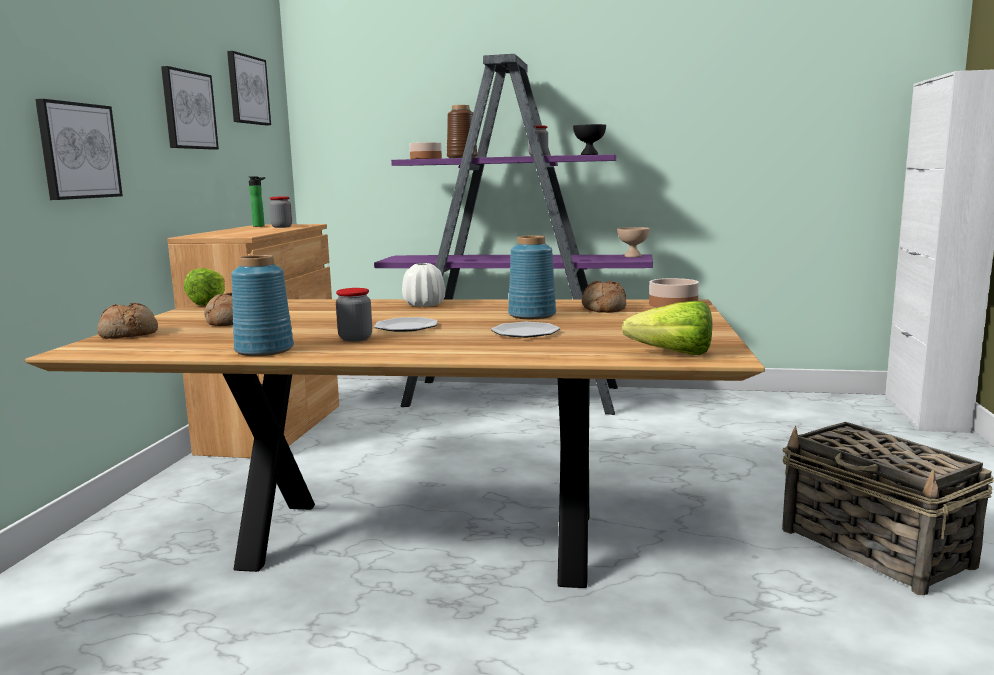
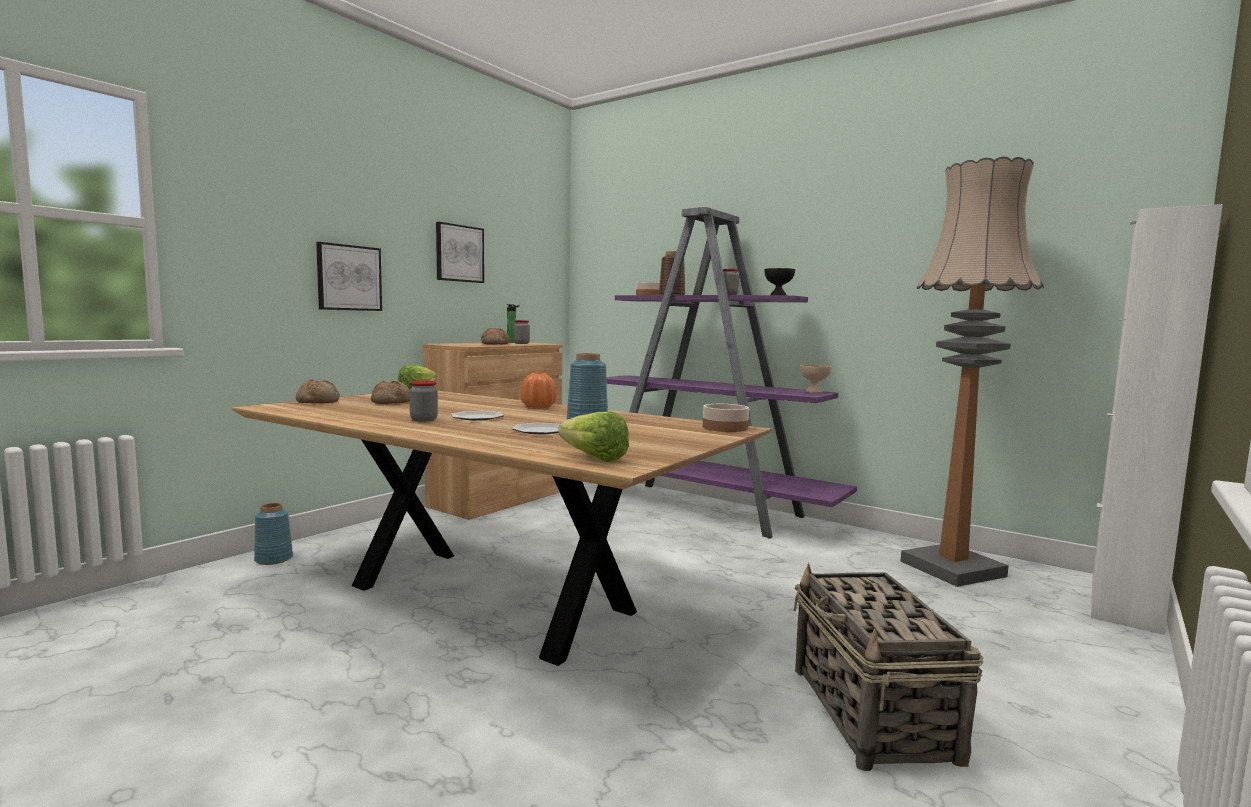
camera: 25 degrees right, 5 degrees down
(247, 90) = (524, 240): picture -> none
(263, 350) = (352, 419): blue vase -> blue vase (273, 559)
(424, 305) = (538, 406): white vase -> orange vase
(603, 309) = (655, 424): bread -> bread (494, 344)
(787, 411) = (952, 569): none -> floor lamp

